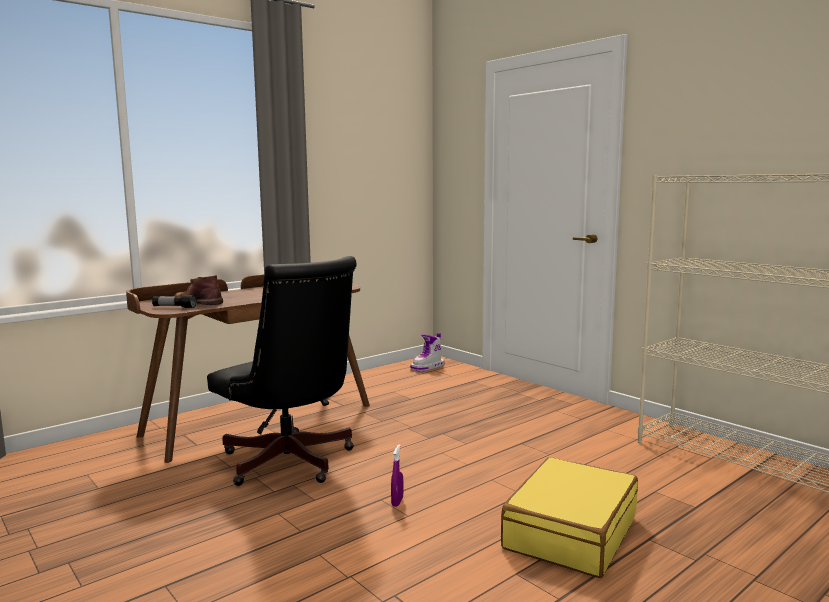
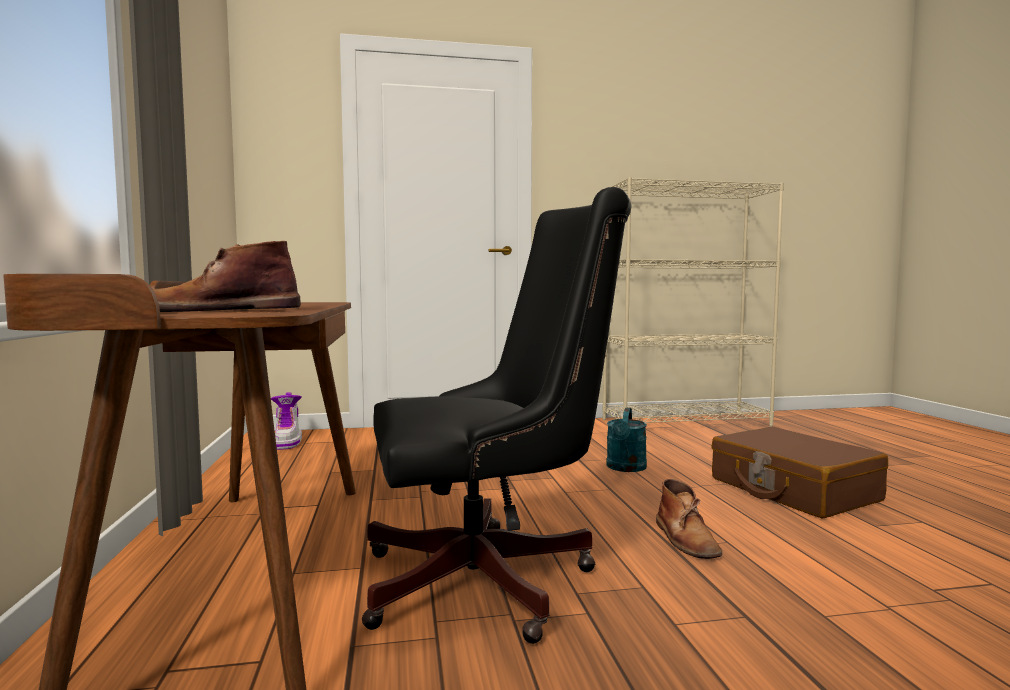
camera: 60 degrees left, 5 degrees down
(174, 307) = (232, 313): flashlight -> none
(397, 502) = (686, 539): purple spray bottle -> brown boot
(526, 461) = (625, 468): none -> turquoise watering can
(570, 532) = (792, 490): yellow suitcase -> brown suitcase

